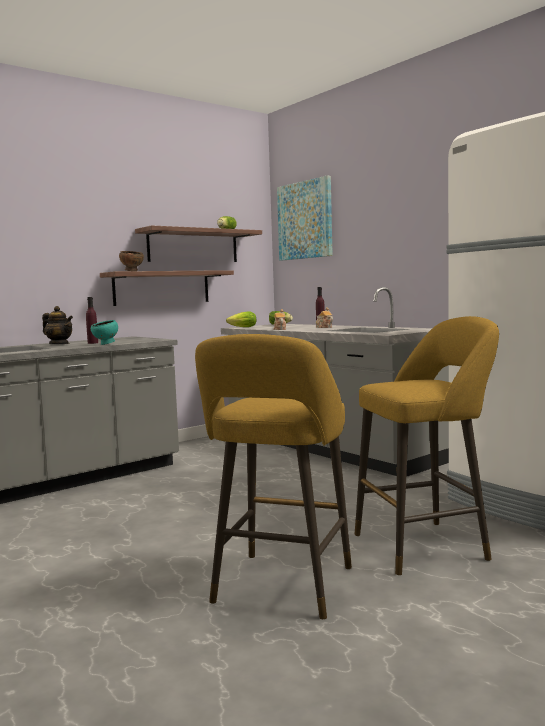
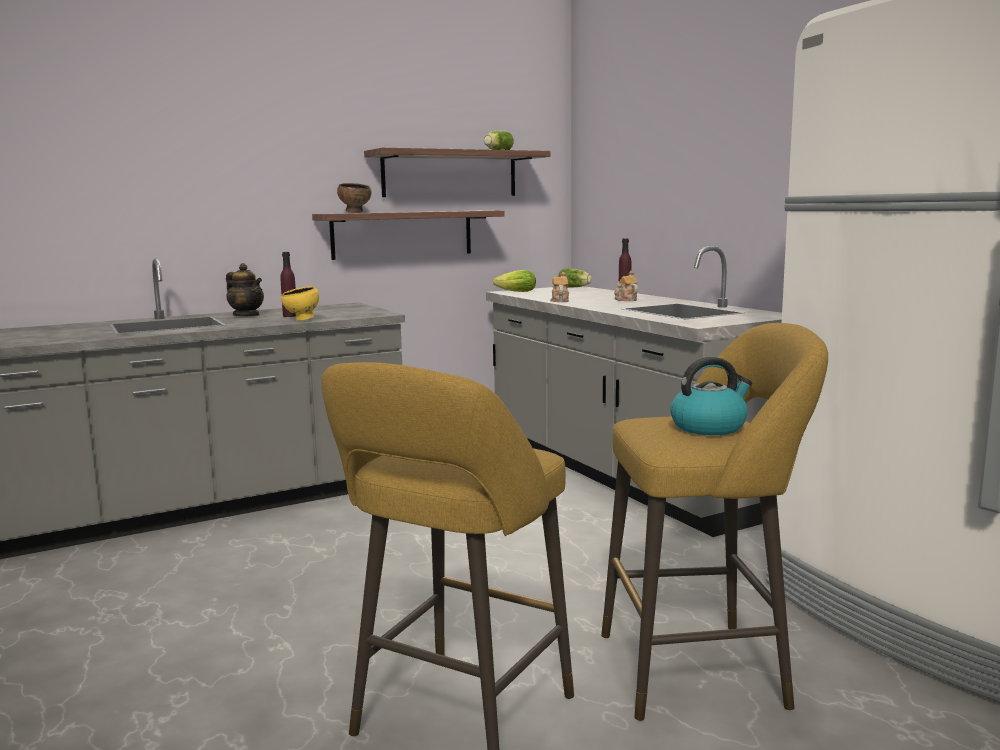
camera: 10 degrees right, 5 degrees up
(106, 344) = (302, 320): turquoise bowl -> yellow bowl
(305, 220) = (615, 136): picture -> none
(425, 382) = (709, 427): none -> kettle

